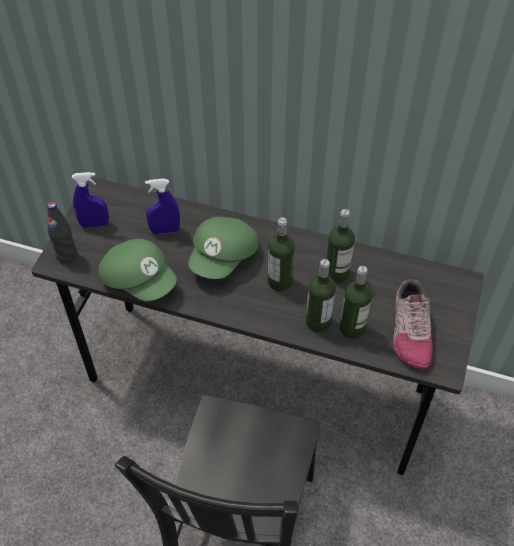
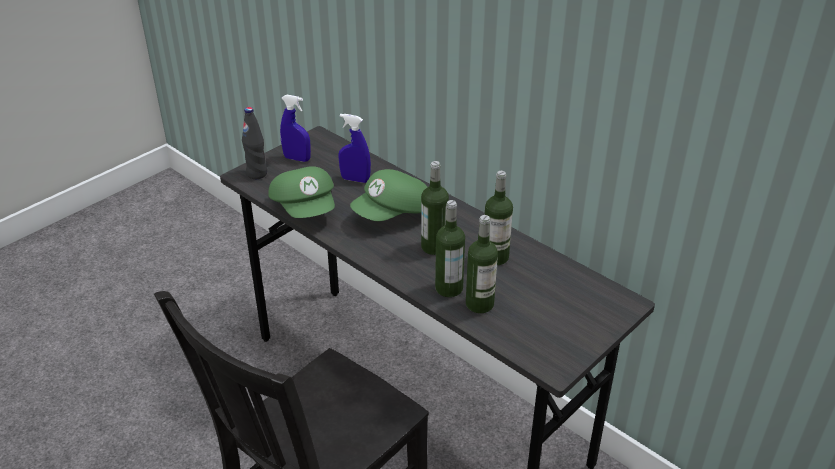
camera: 25 degrees right, 15 degrees down
(409, 330) = (539, 324): shoe -> none

